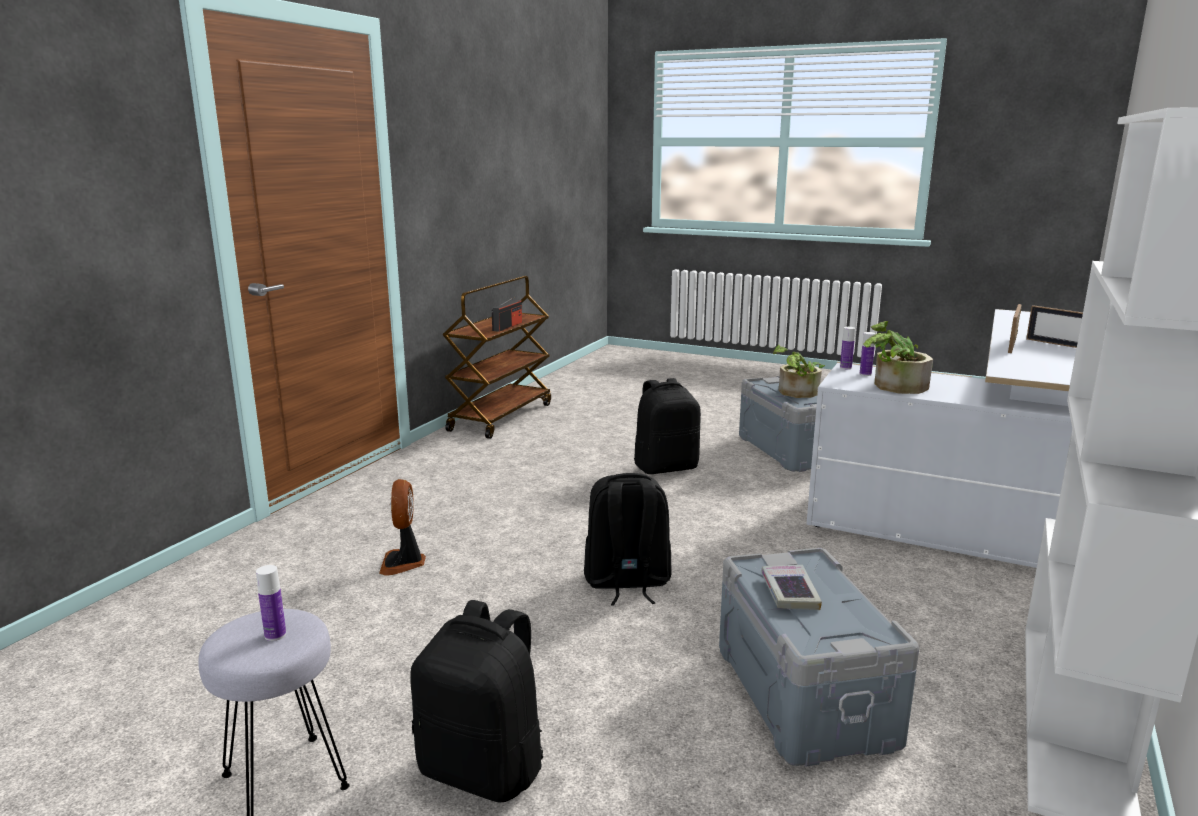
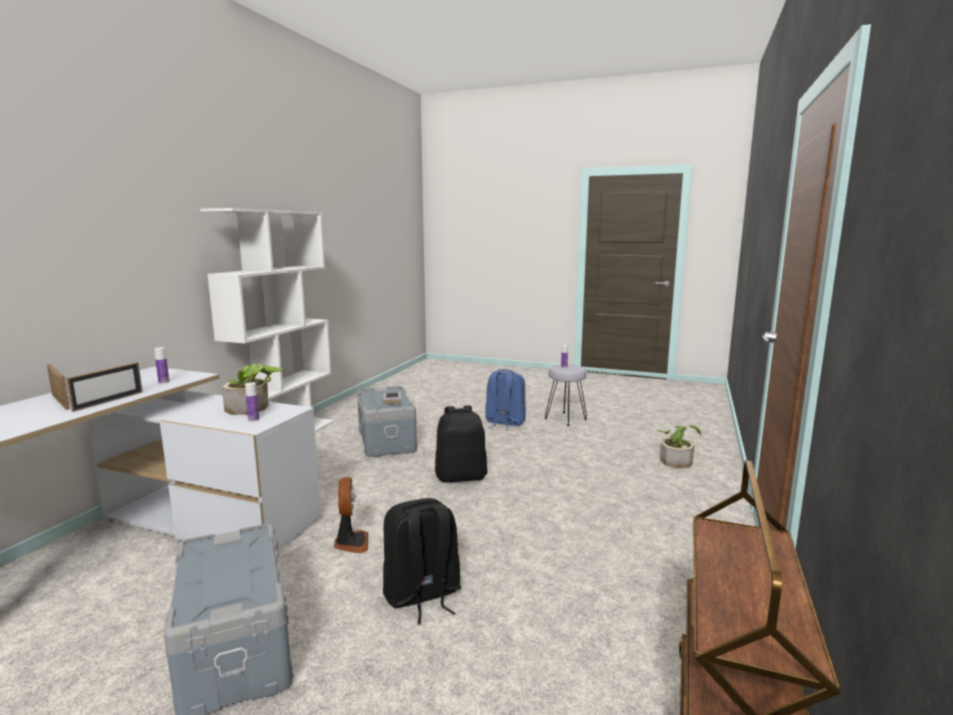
camera: 175 degrees right, 5 degrees down
(403, 563) = (604, 482): fan -> fan (351, 543)
(484, 769) = (504, 423): black backpack -> blue backpack
(507, 326) = (713, 564): radio -> none
(796, 393) = (230, 567): potted plant -> potted plant (677, 460)
(845, 368) = (259, 427): bottle -> bottle (164, 382)

